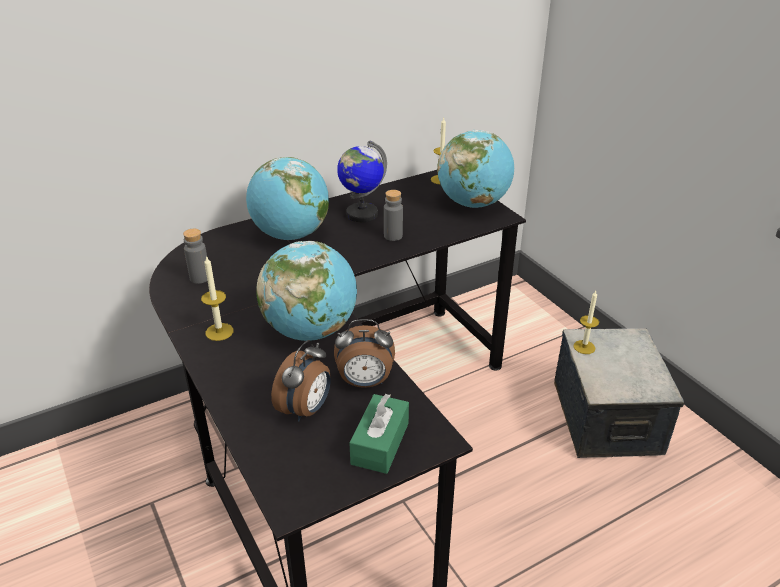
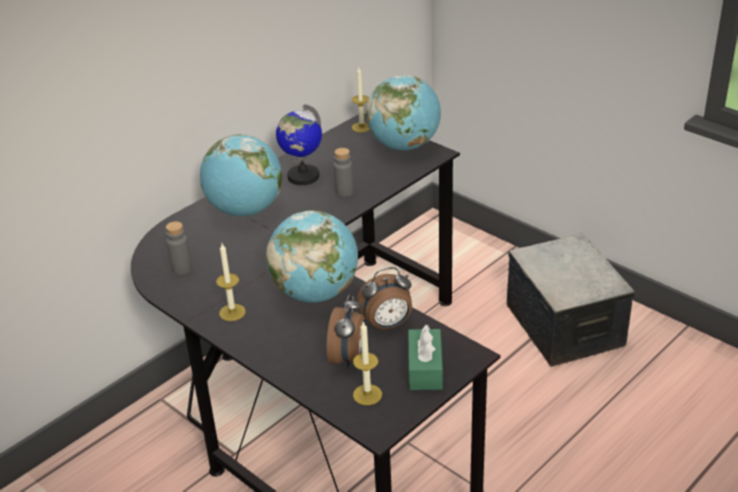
camera: 15 degrees left, 0 degrees up
(584, 347) = (533, 262): candle -> candle (367, 394)

